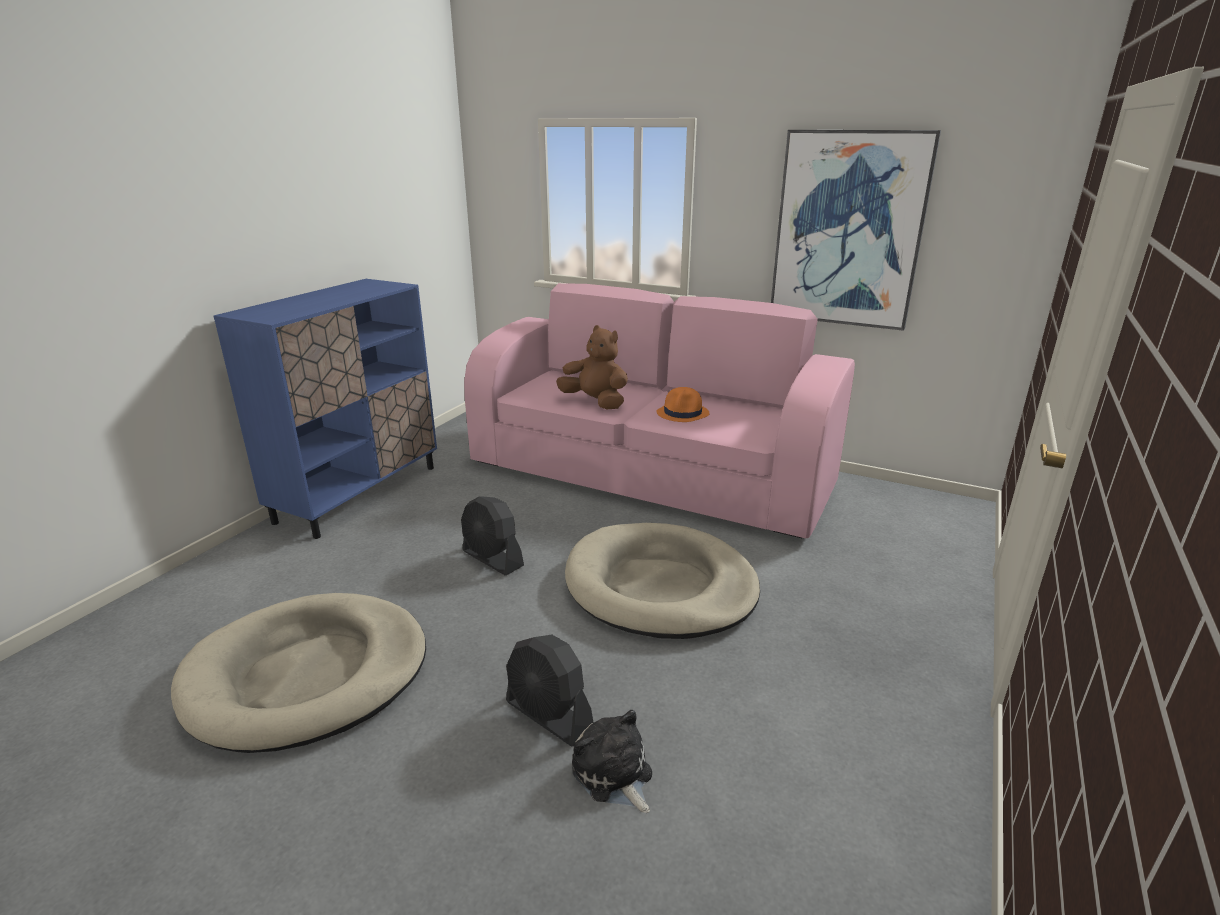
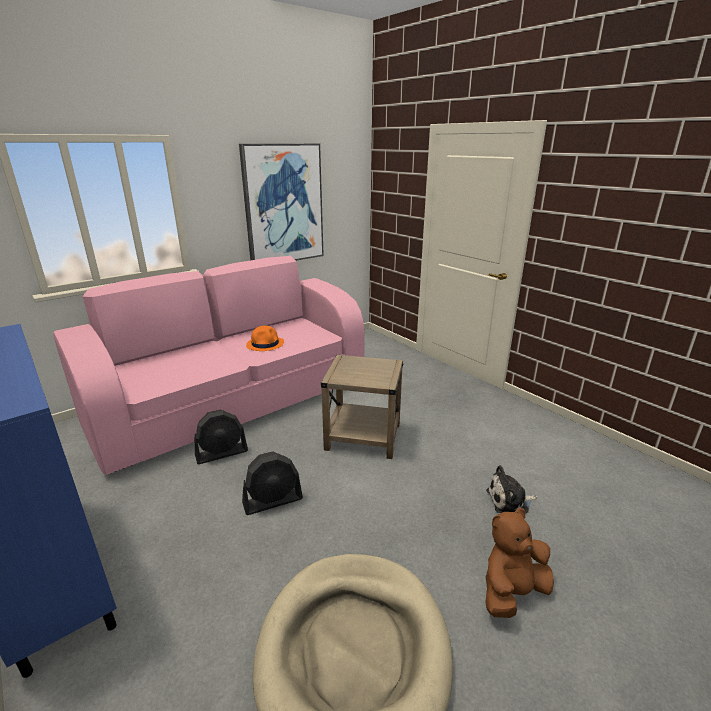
camera: 65 degrees left, 0 degrees up
(549, 715) = (457, 514): black fan -> black fan (222, 453)
(595, 402) = (205, 365): brown plush toy -> brown plush toy (512, 592)
(660, 586) = (363, 437): beige dog bed -> beige side table

